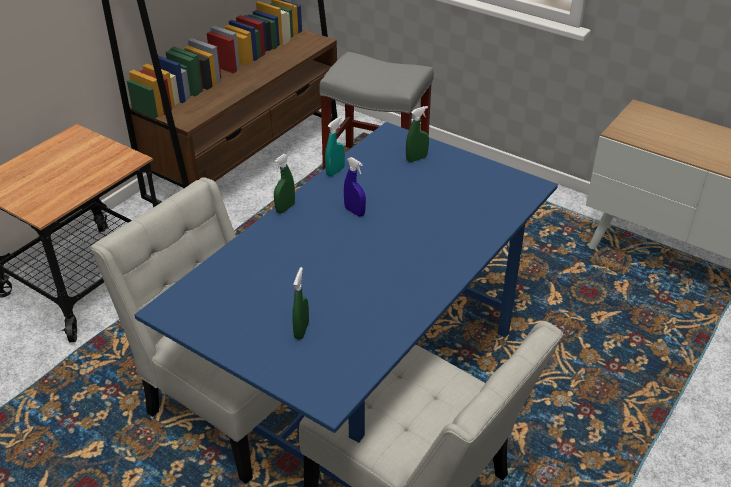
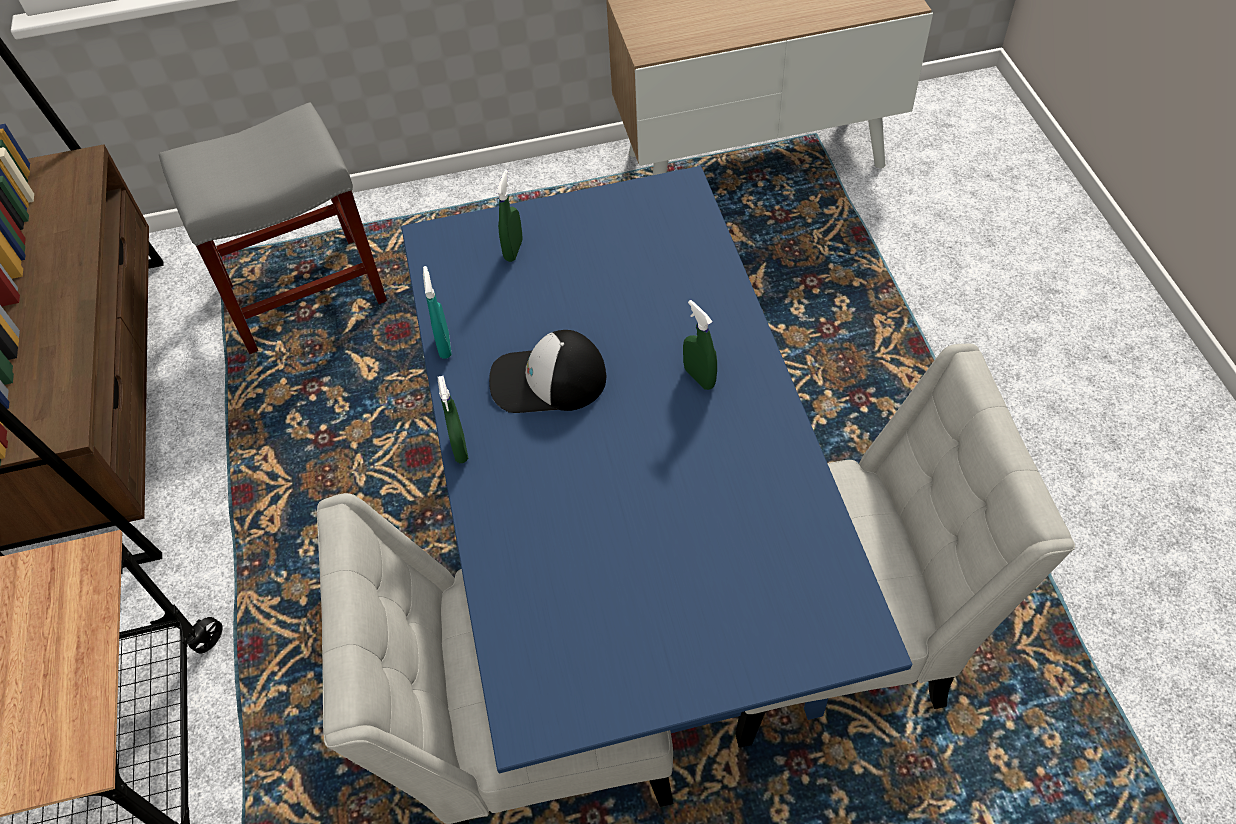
camera: 45 degrees left, 15 degrees up
(301, 330) = (716, 587): green spray bottle -> green spray bottle (699, 377)
(354, 211) = (547, 381): blue spray bottle -> cap

